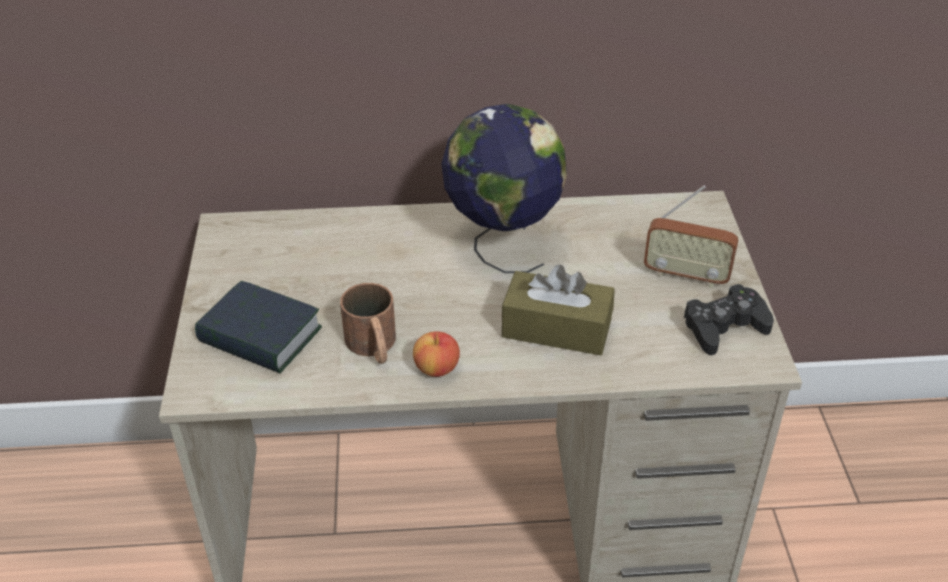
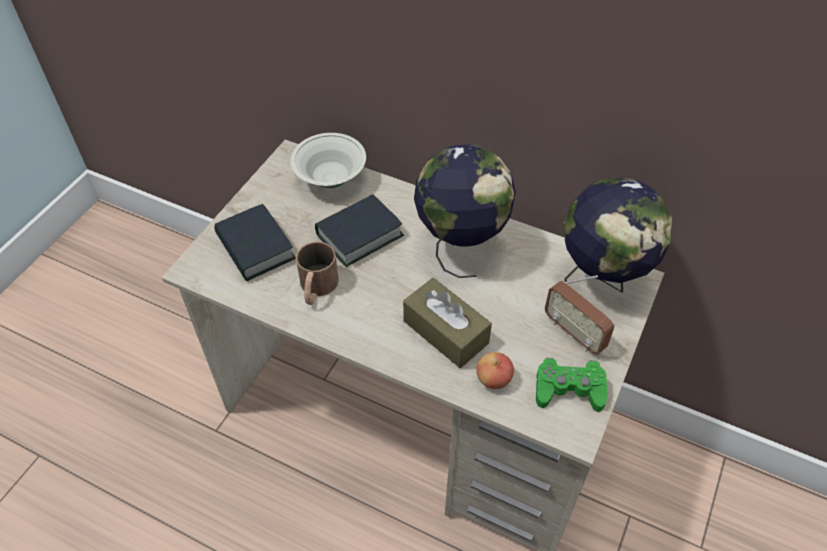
camera: 30 degrees right, 10 degrees up
(295, 233) = (331, 179): none -> white bowl
(379, 275) = (359, 235): none -> book
(436, 368) = (343, 324): apple -> apple (493, 379)
(672, 219) = (601, 280): none -> globe
(724, 327) = (569, 389): black game controller -> green game controller

